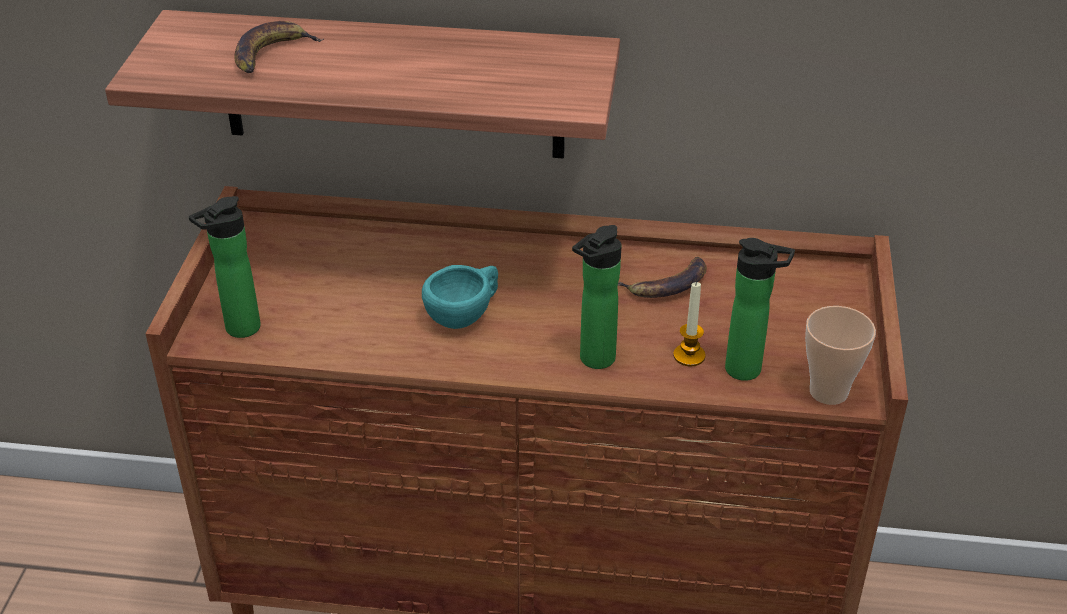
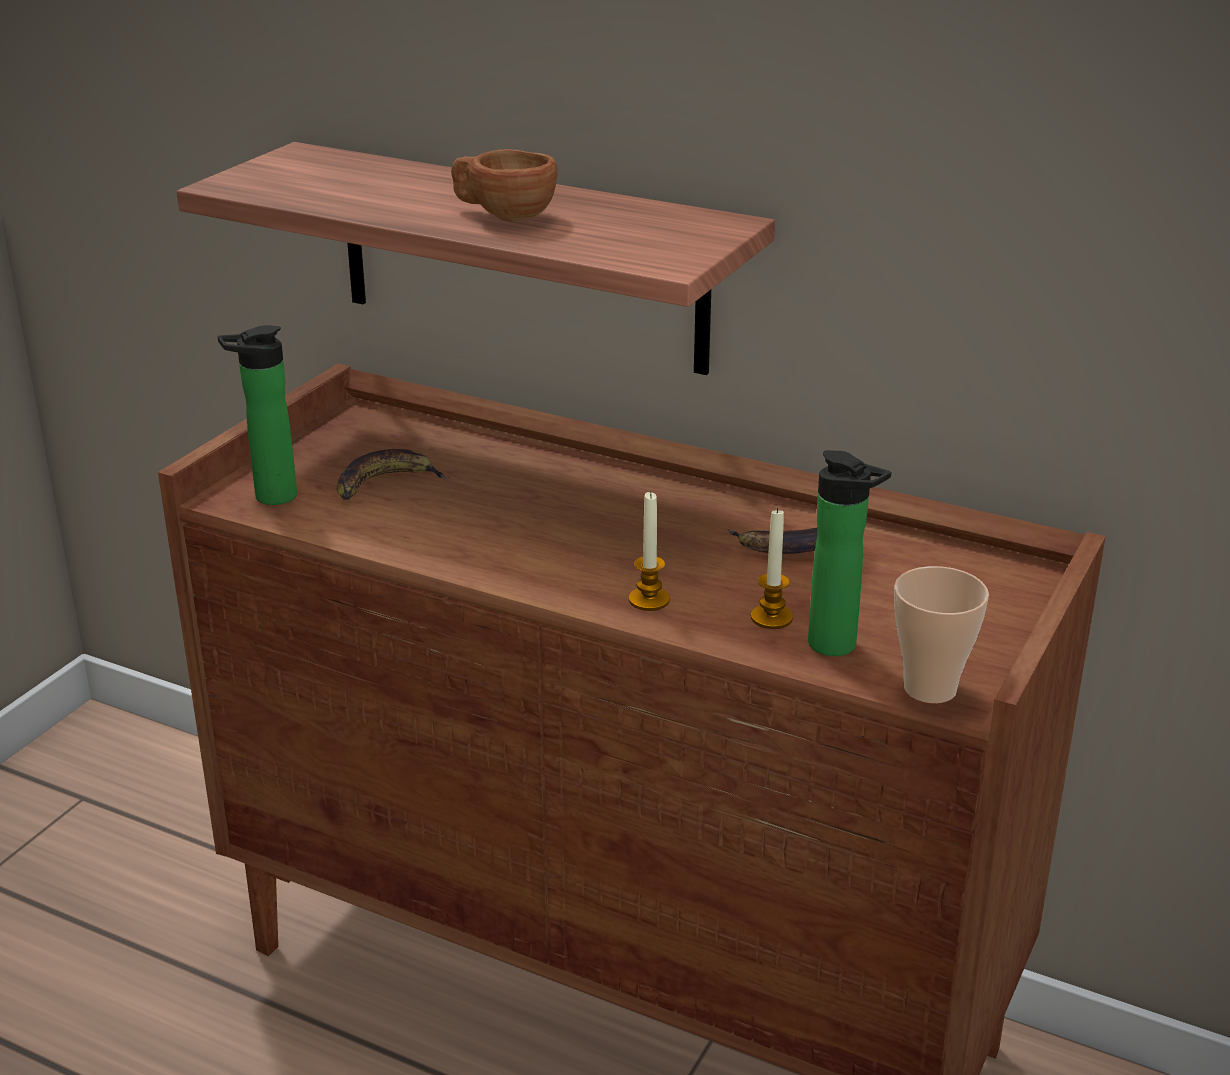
camera: 20 degrees right, 10 degrees down
(271, 54) = (369, 185): banana -> banana (385, 484)
(409, 71) = (503, 215): none -> brown cup
(465, 314) = (528, 529): turquoise cup -> none
(593, 361) = (649, 600): bottle -> candle

